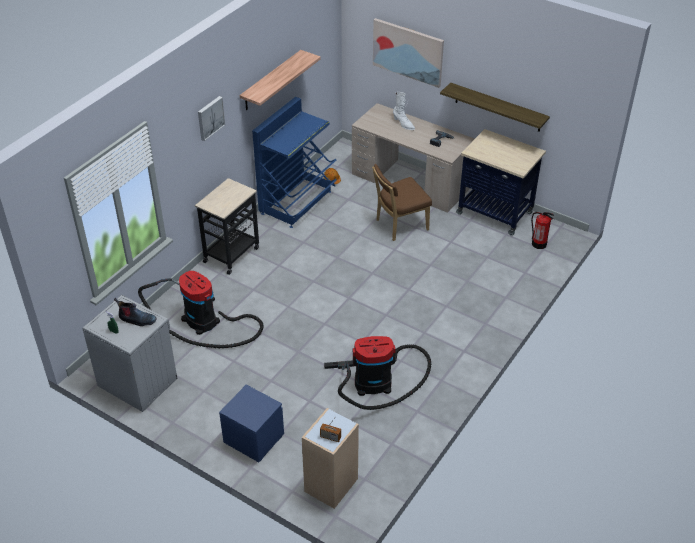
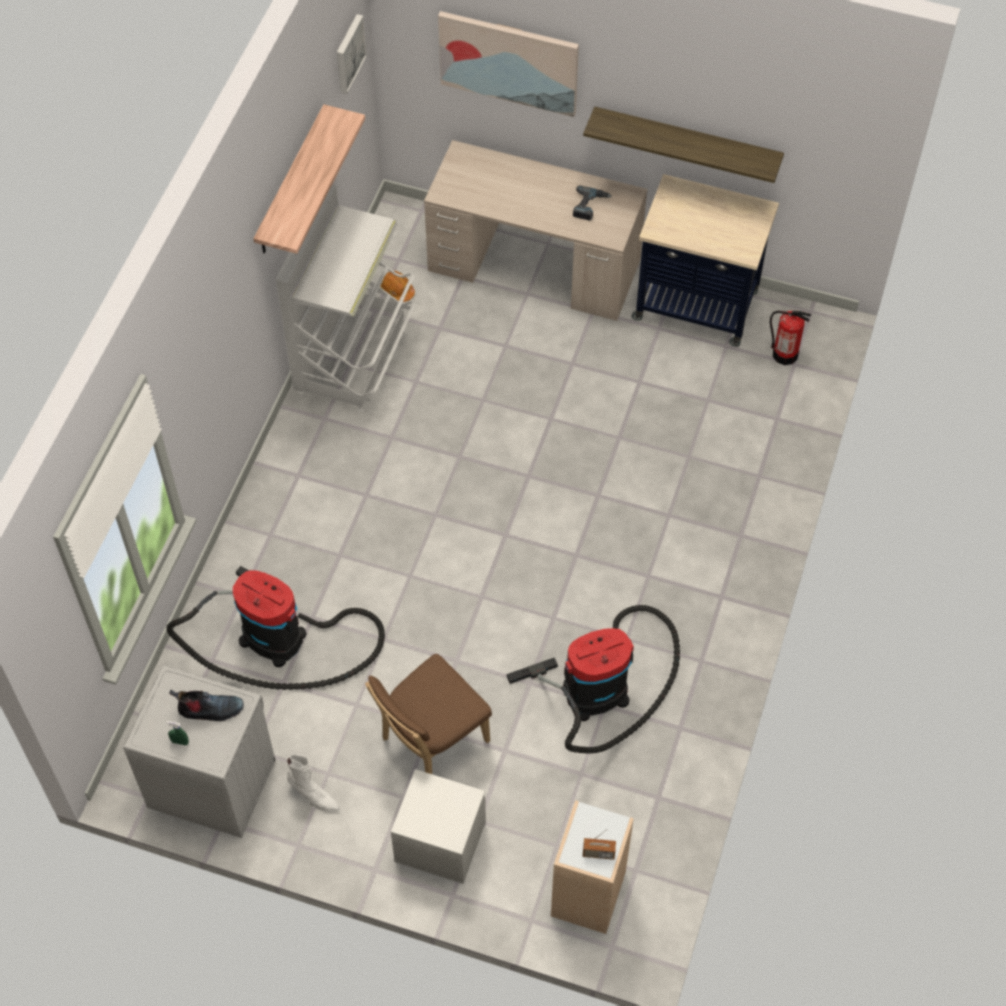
camera: 15 degrees left, 15 degrees up
(210, 117) = (220, 302): picture -> picture (348, 53)
(231, 254) = (277, 490): cart -> none
(253, 440) = (439, 844): blue nightstand -> white nightstand
(298, 203) = (356, 356): blue shoe rack -> white shoe rack
(399, 225) = (544, 366): brown chair -> brown chair (431, 742)
(403, 124) = (514, 181): white boot -> white boot (314, 796)

